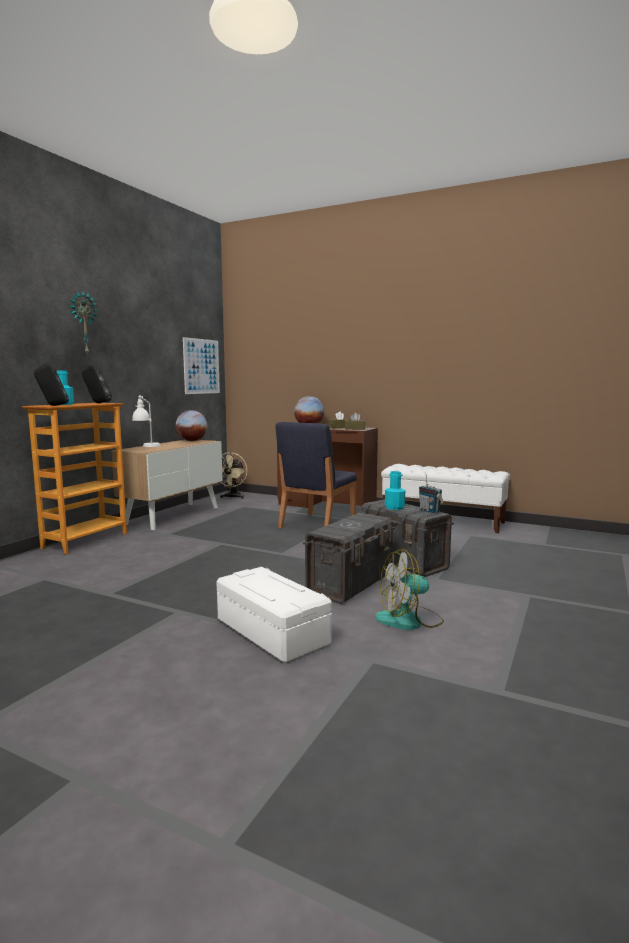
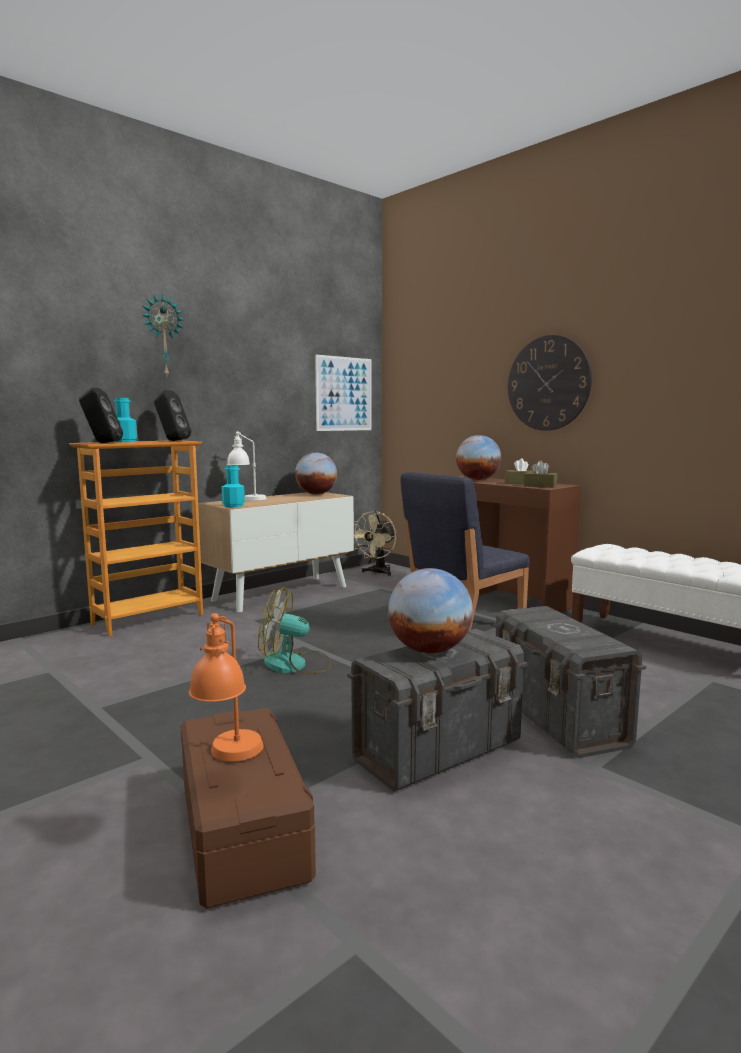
camera: 20 degrees right, 0 degrees up
(269, 589) = (230, 760): none -> orange table lamp
(270, 632) = (240, 828): white storage box -> brown storage box
(344, 524) = (429, 650): none -> globe
(353, 361) = (548, 383): none -> wall clock
(394, 507) = (545, 625): turquoise bottle -> turquoise bottle (233, 505)
(409, 620) = (491, 857): fan -> fan (295, 665)
(429, 511) = (603, 639): radio -> none

